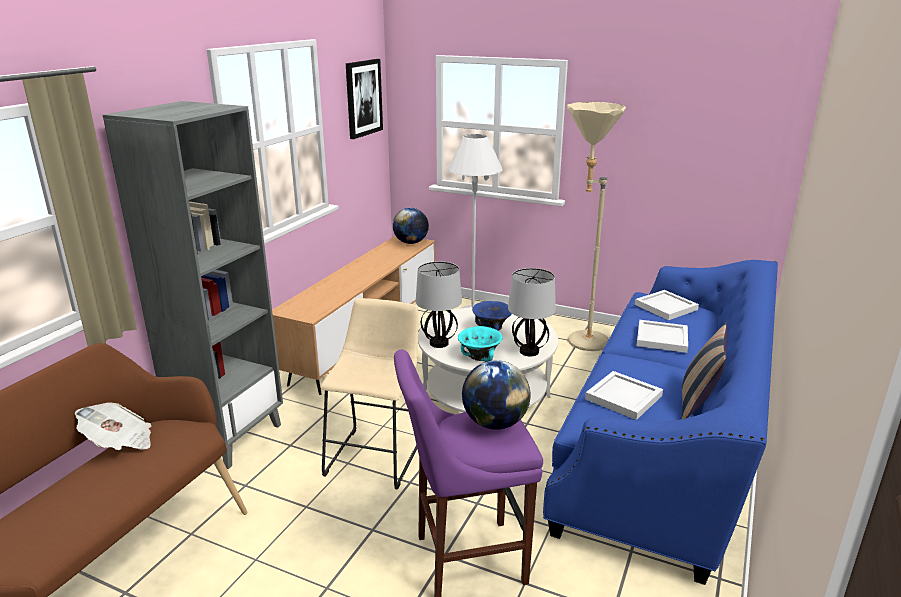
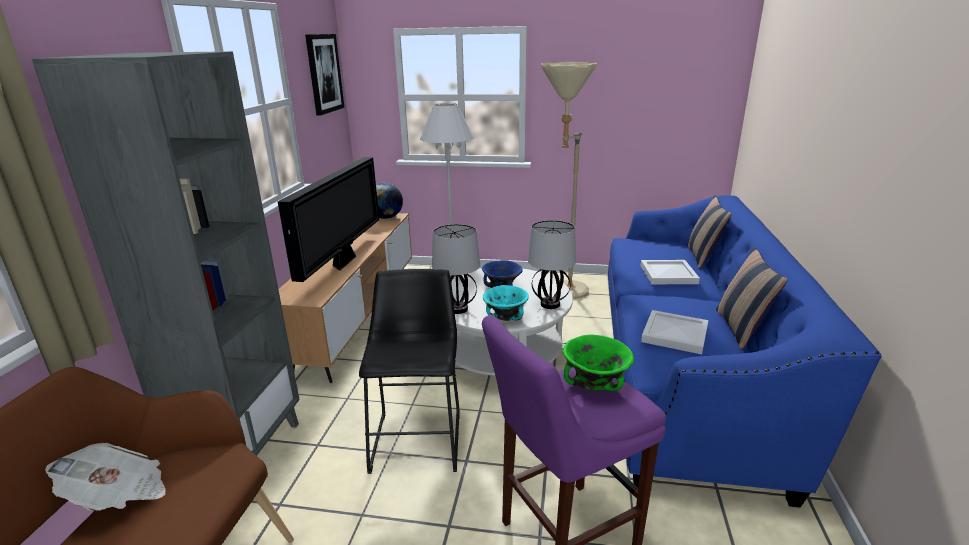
camera: 15 degrees left, 0 degrees up
(351, 283) = (344, 262): none -> television
(377, 454) = (418, 436): beige stool -> black stool
(495, 423) = (594, 383): globe -> green bowl
(665, 306) = (651, 246): white tray -> none
(716, 325) = (702, 257): none -> pillow

